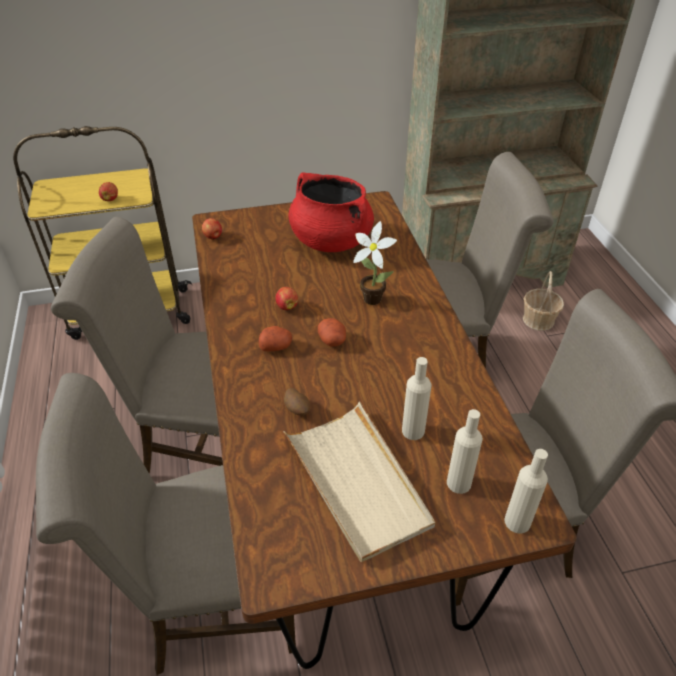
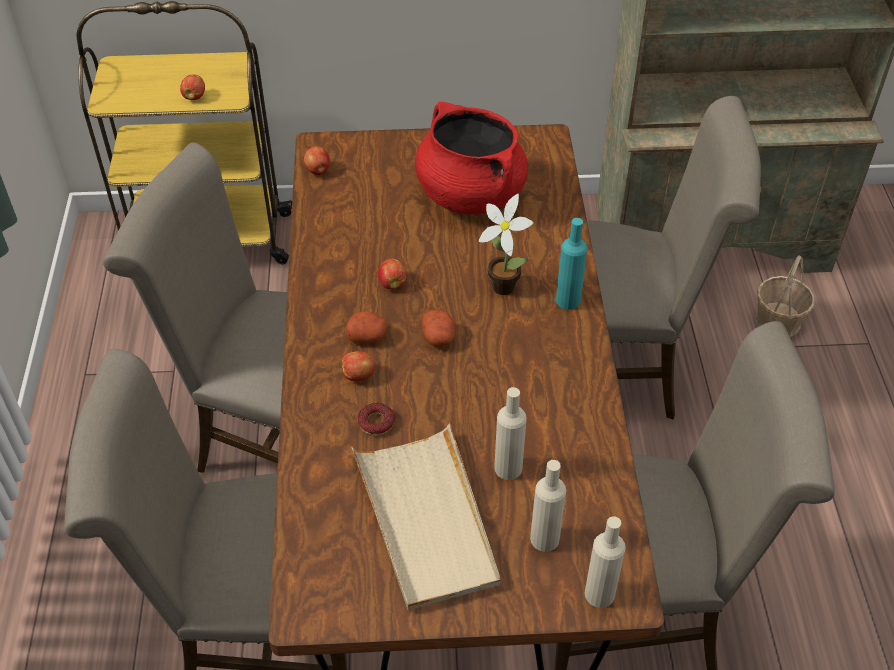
camera: 10 degrees right, 5 degrees up
(275, 376) = (359, 375): none -> apple
(297, 410) = (376, 422): potato -> donut
(423, 303) = (568, 300): none -> turquoise bottle

